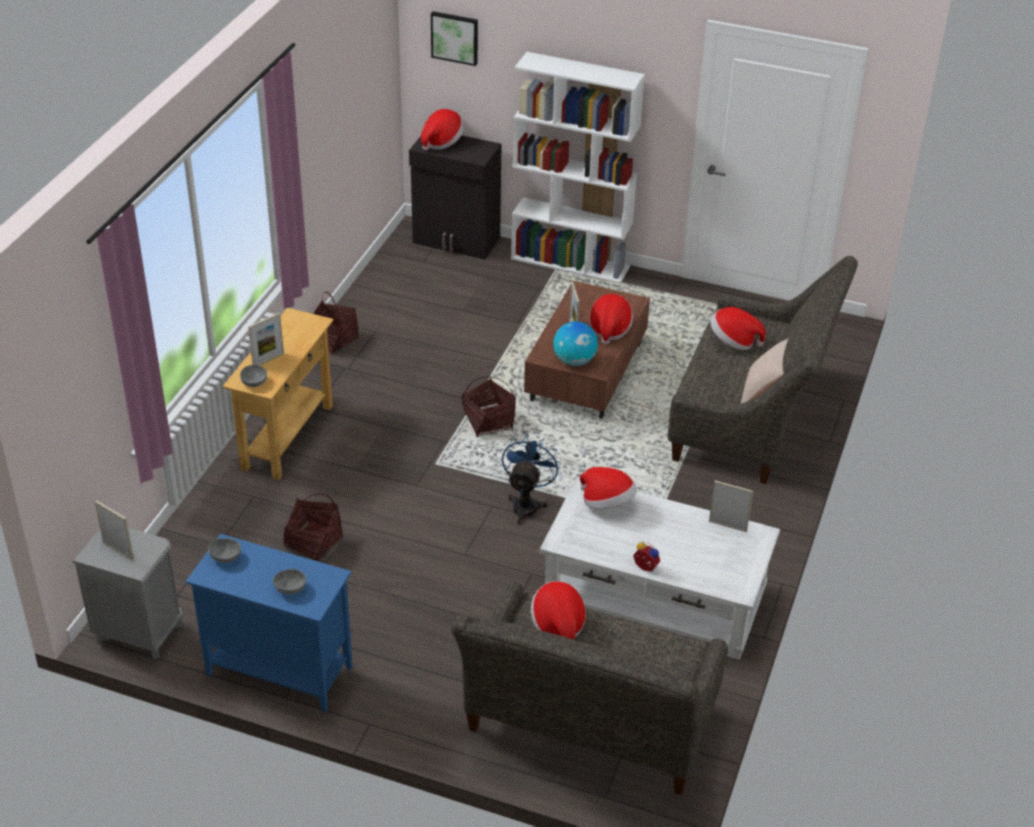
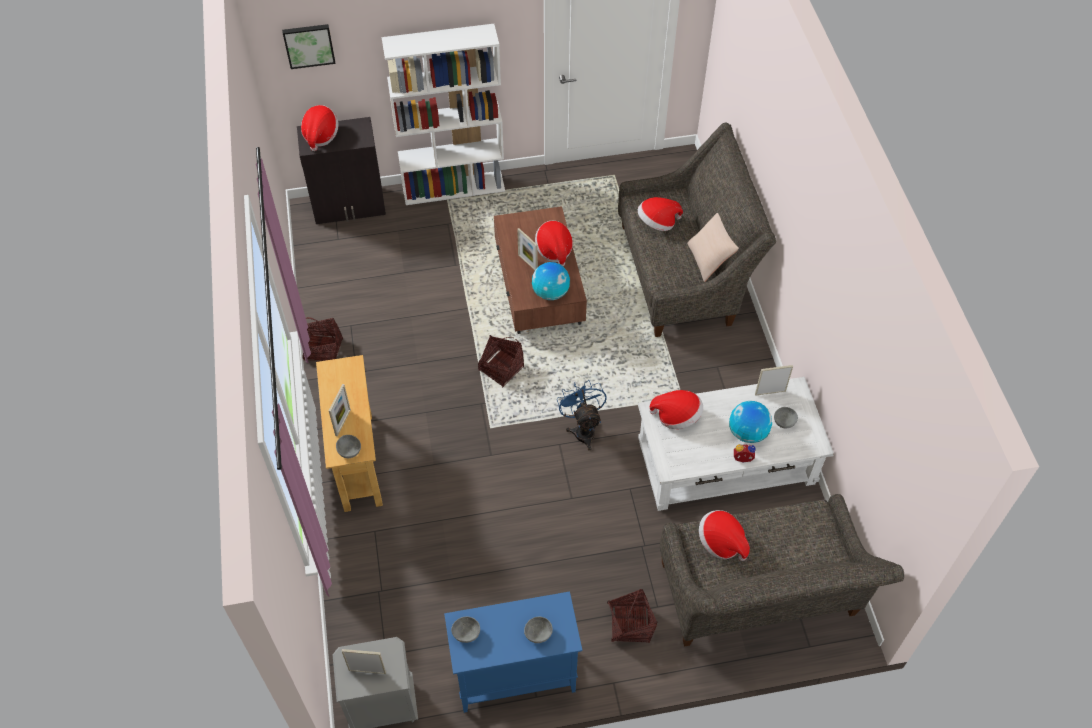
camera: 30 degrees left, 15 degrees up
(313, 542) = (453, 548): basket -> basket (630, 625)
(671, 548) = (747, 433): none -> globe
(720, 556) = (783, 422): none -> grey bowl

